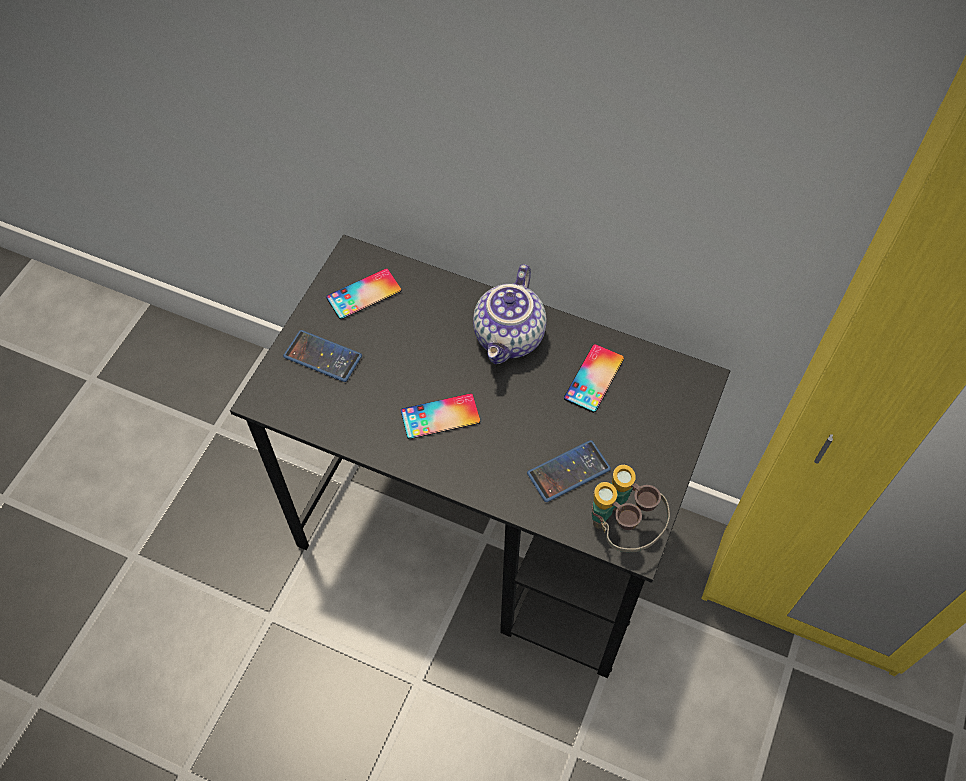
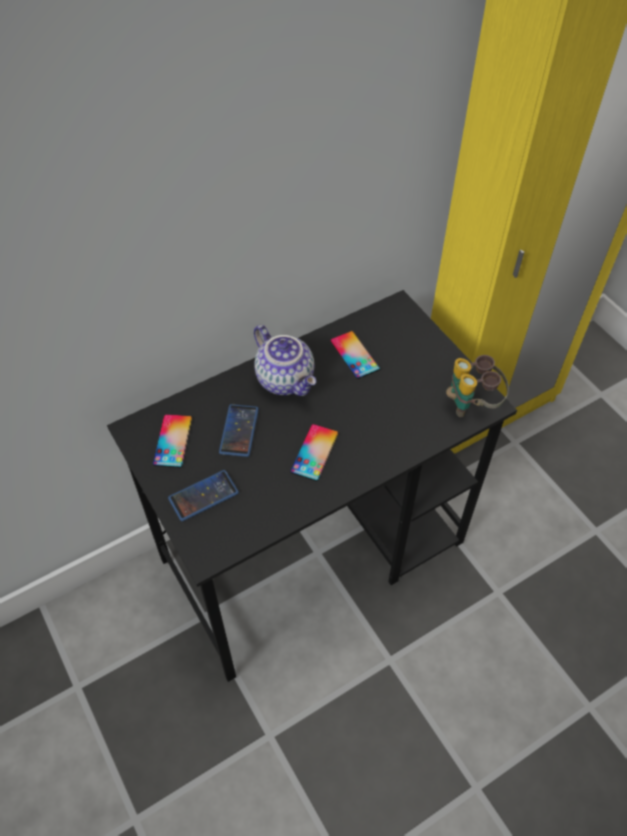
camera: 55 degrees left, 5 degrees down
(568, 471) = (412, 407): phone -> phone (239, 430)

